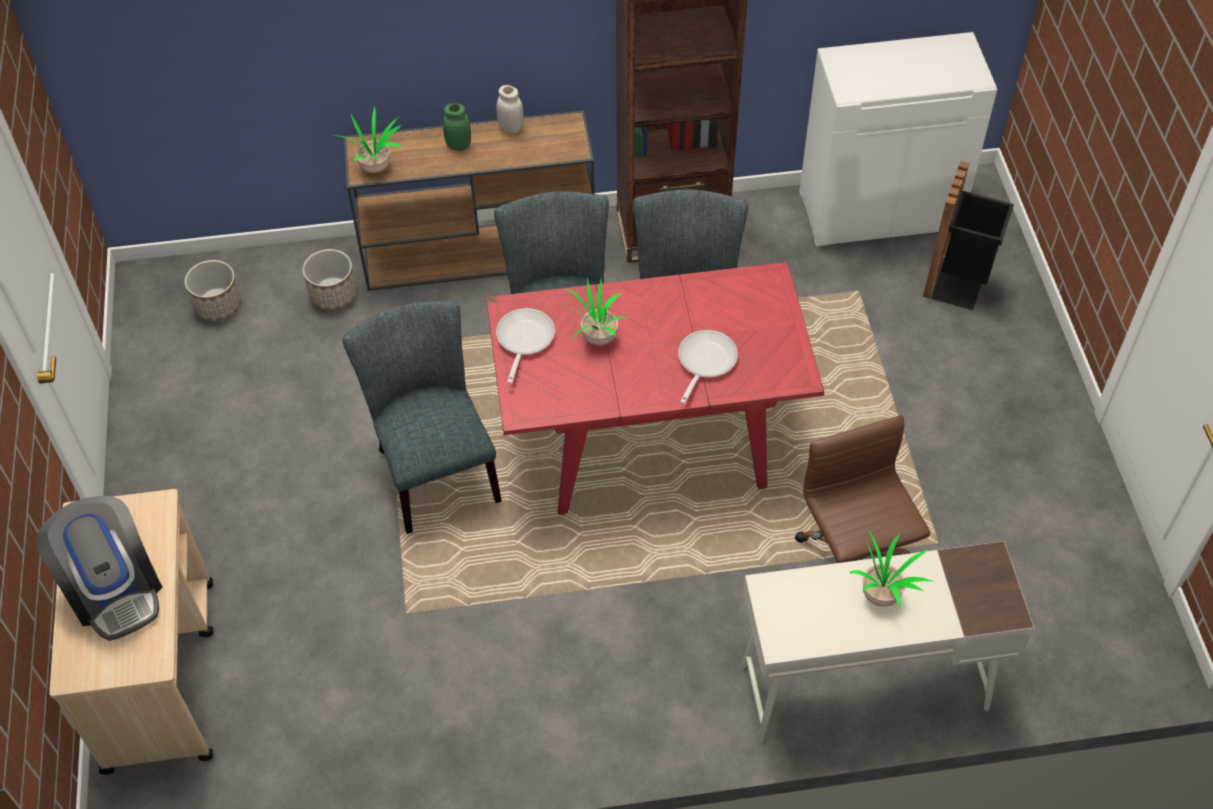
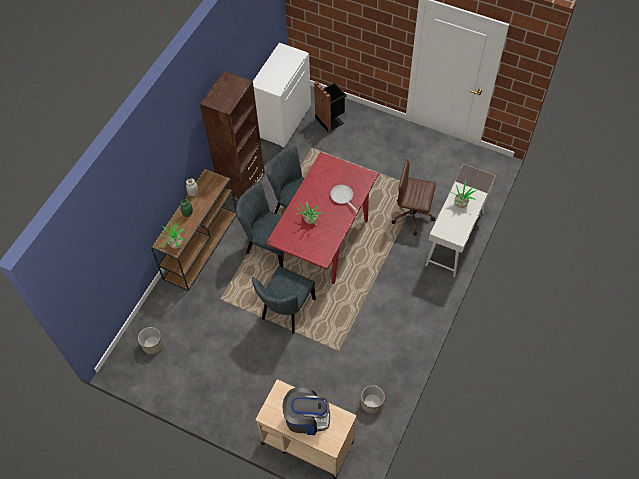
camera: 55 degrees left, 5 degrees up
(333, 294) = (180, 303): planter -> planter (372, 403)
(434, 469) = (286, 311): grey chair -> grey chair turned 75 degrees counterclockwise
(523, 340) = (294, 242): frying pan -> none

